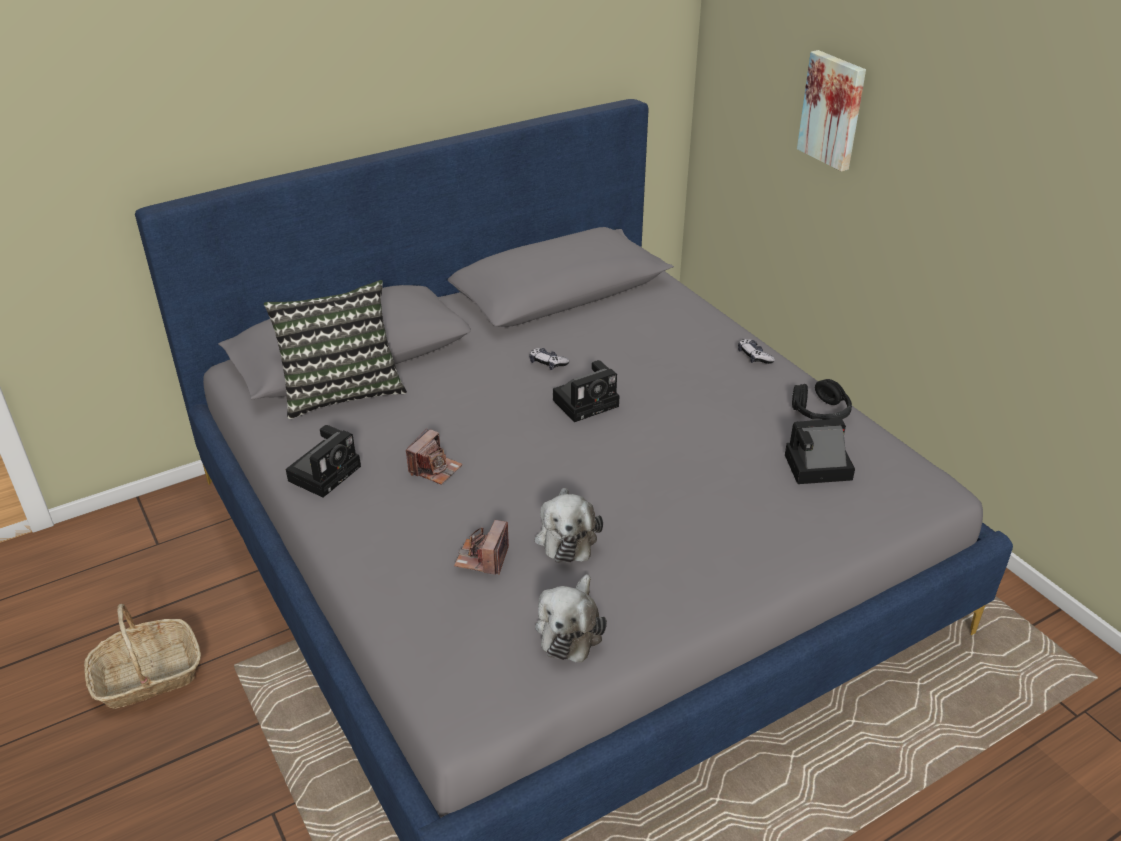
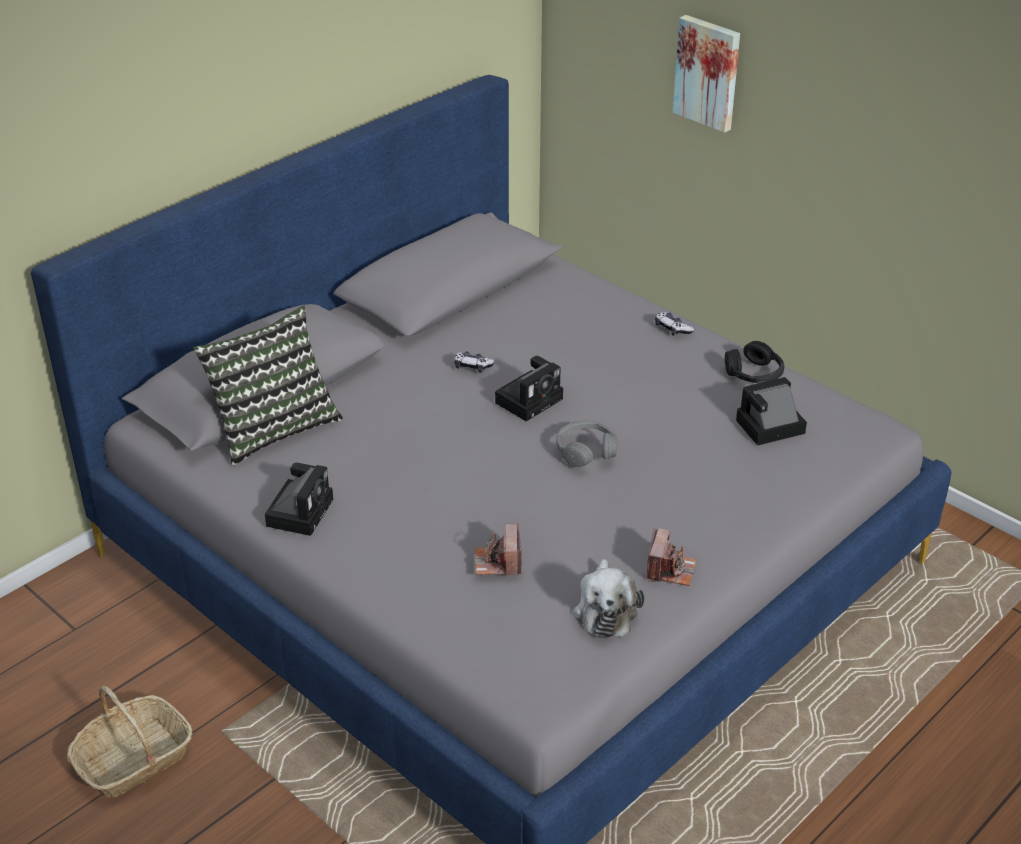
camera: 15 degrees left, 0 degrees up
(435, 469) = (410, 489): camera -> camera (670, 570)
(566, 536) = (566, 530): plush toy -> none
(619, 460) = (585, 451): none -> grey headphones

